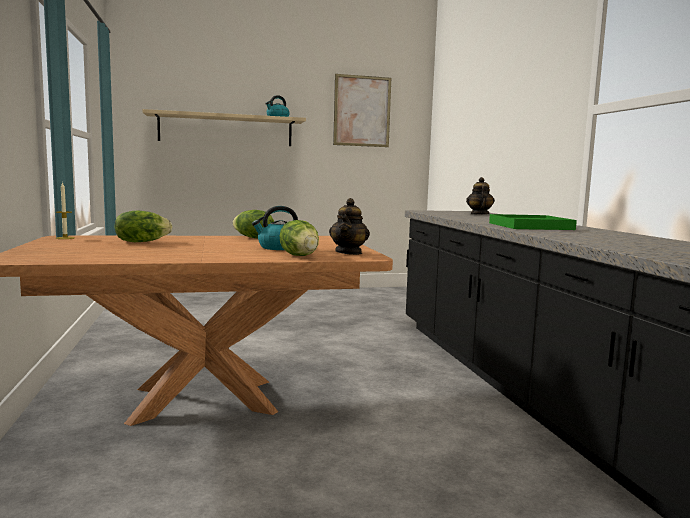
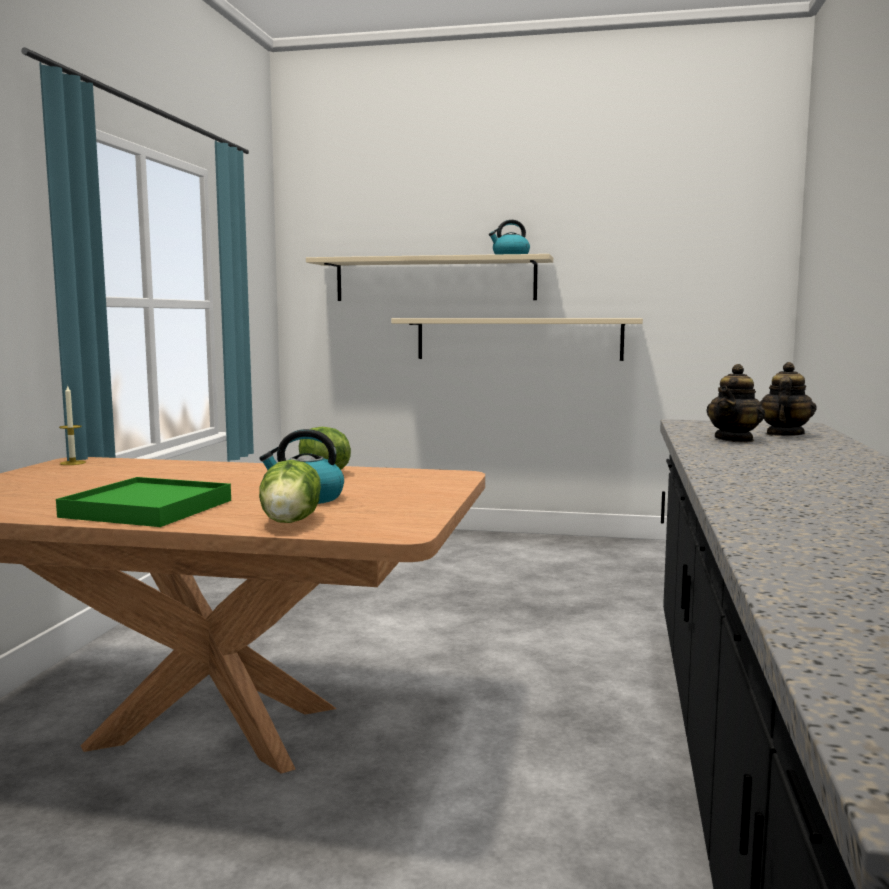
camera: 25 degrees right, 0 degrees up
(141, 242) = (145, 475): lettuce -> none
(280, 169) = (518, 339): none -> beige shelf
(349, 252) = (391, 518): teapot -> teapot (734, 439)
(362, 111) = (662, 234): picture -> none
(530, 226) = (789, 480): green tray -> green tray (148, 509)

